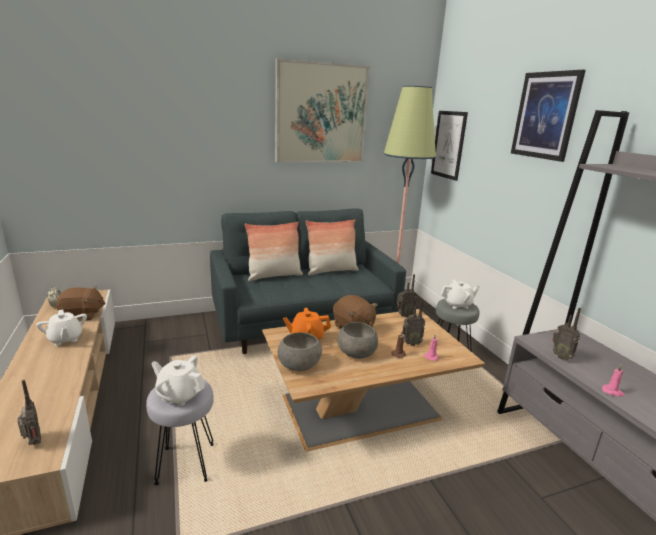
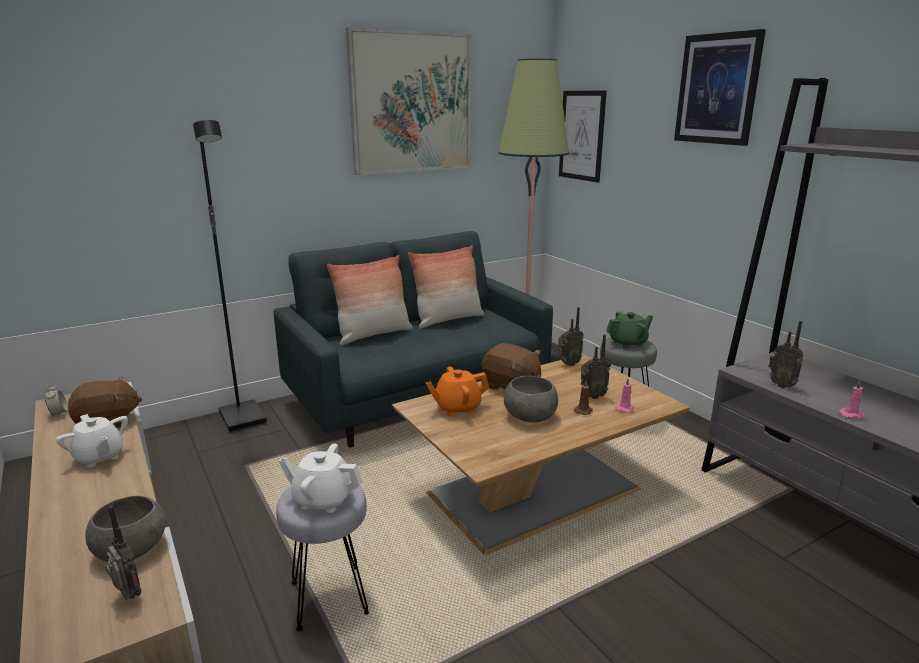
camera: 10 degrees left, 0 degrees up
(183, 322) = (244, 418): none -> black floor lamp
(299, 364) = (463, 440): grey bowl -> grey bowl (131, 548)
(457, 305) = (628, 343): white teapot -> green teapot

